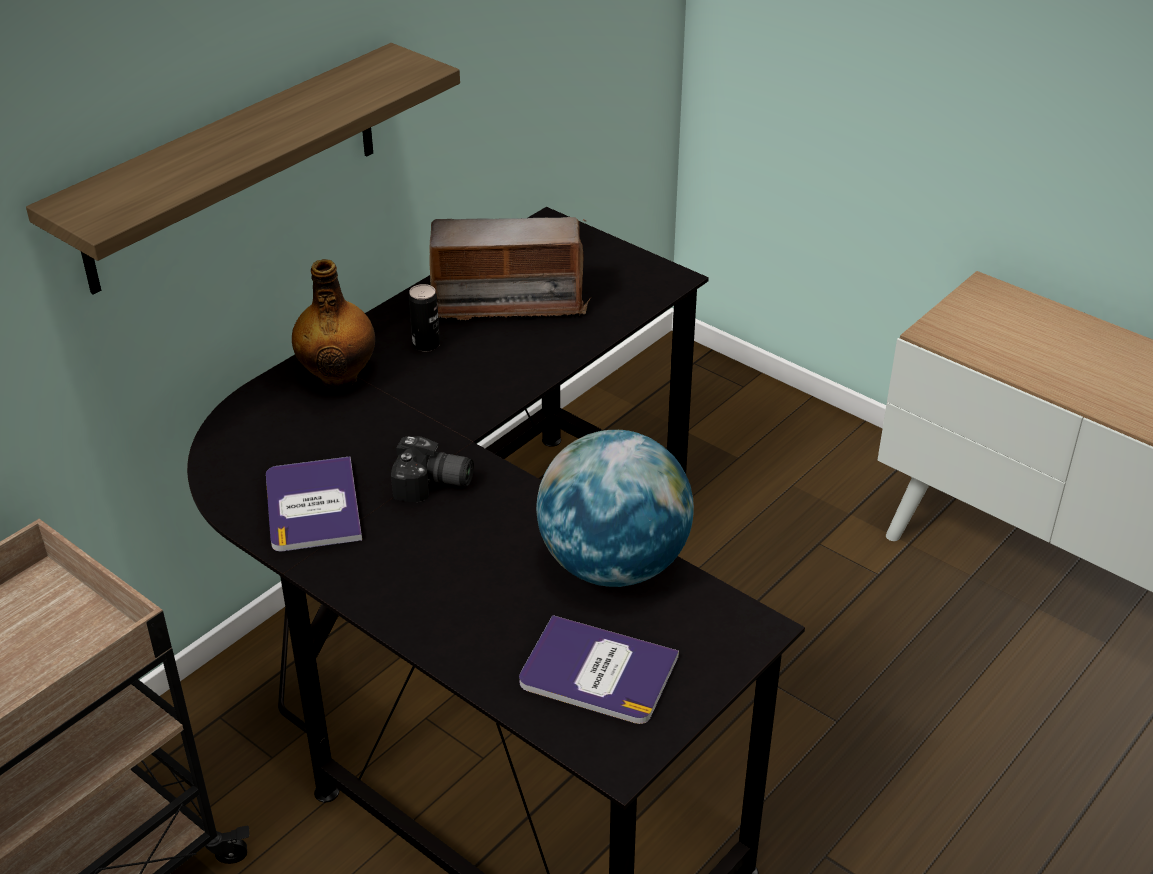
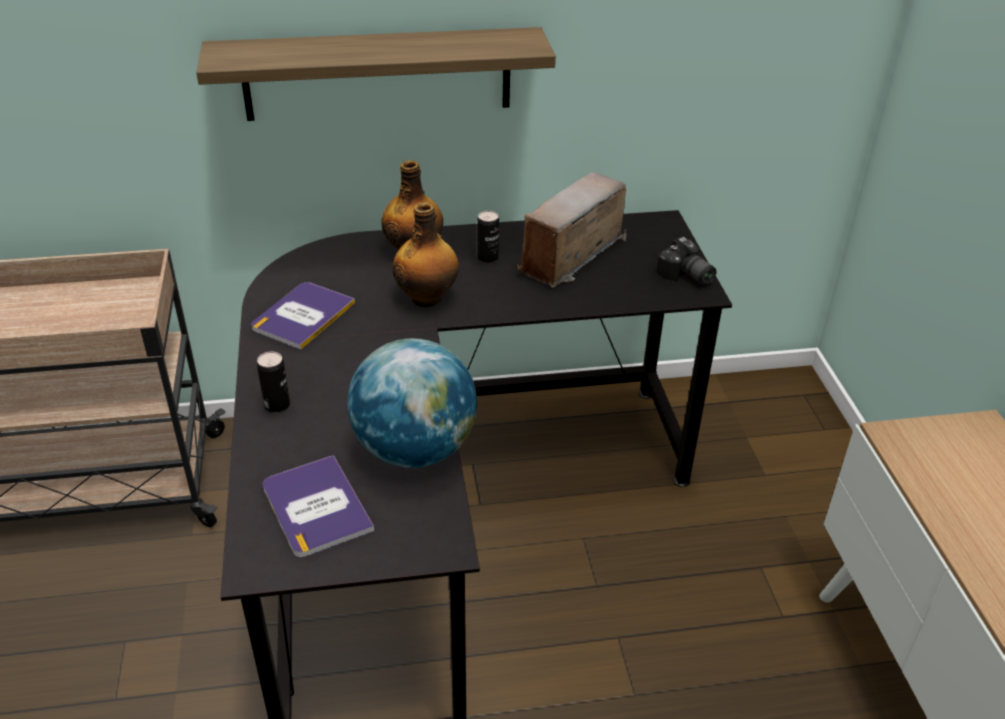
camera: 40 degrees right, 0 degrees up
(419, 607) = (277, 405): none -> can
(421, 416) = (427, 298): none -> bottle
(433, 485) = (379, 341): camera -> camera (685, 276)
(508, 302) = (571, 257): radio -> radio turned 90 degrees clockwise

